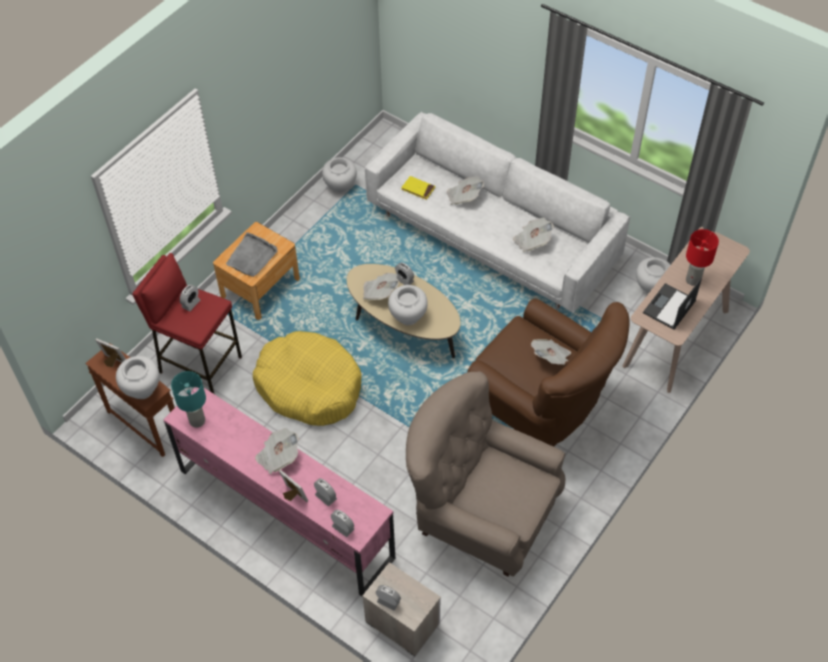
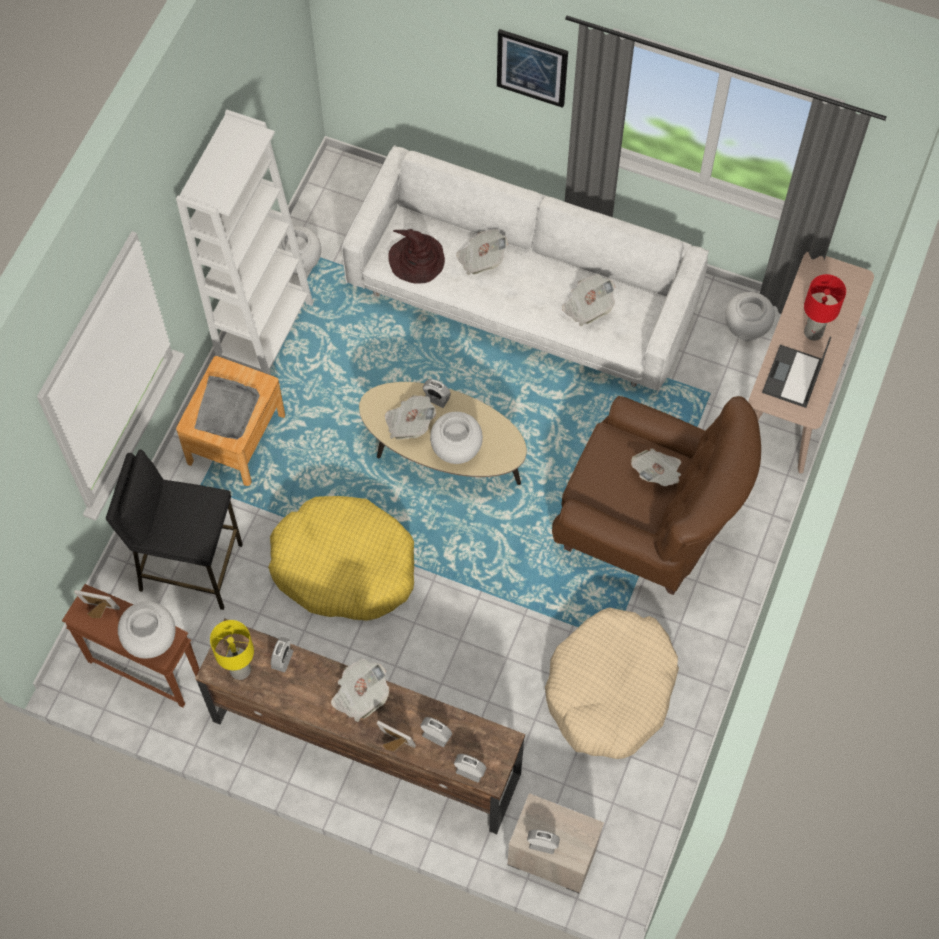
camera: 15 degrees left, 10 degrees up
(191, 303) = (179, 507): alarm clock -> alarm clock (282, 659)
(196, 421) = (239, 670): turquoise table lamp -> yellow table lamp
(200, 365) = (190, 567): red stool -> black stool
(285, 513) = (365, 746): pink tv stand -> brown tv stand
(303, 226) = (266, 334): none -> white bookcase
(418, 189) = (417, 259): yellow book -> brown hat
(481, 514) = (610, 690): beige armchair -> beige dog bed
(519, 54) = (532, 67): none -> picture

